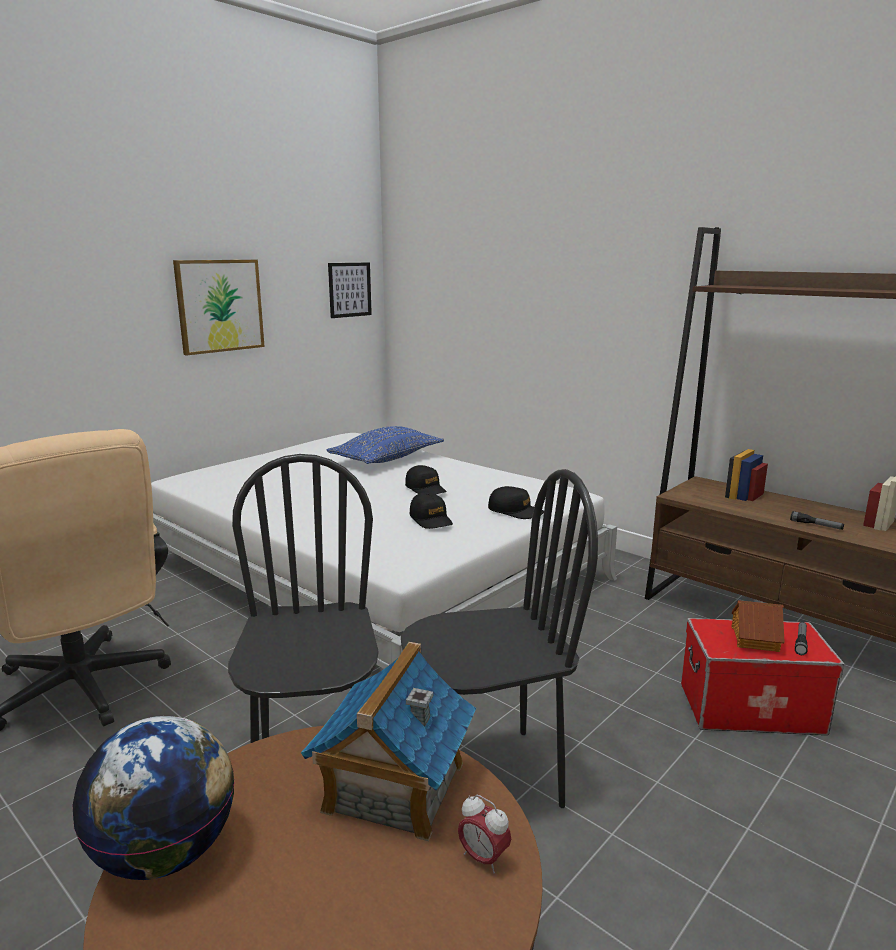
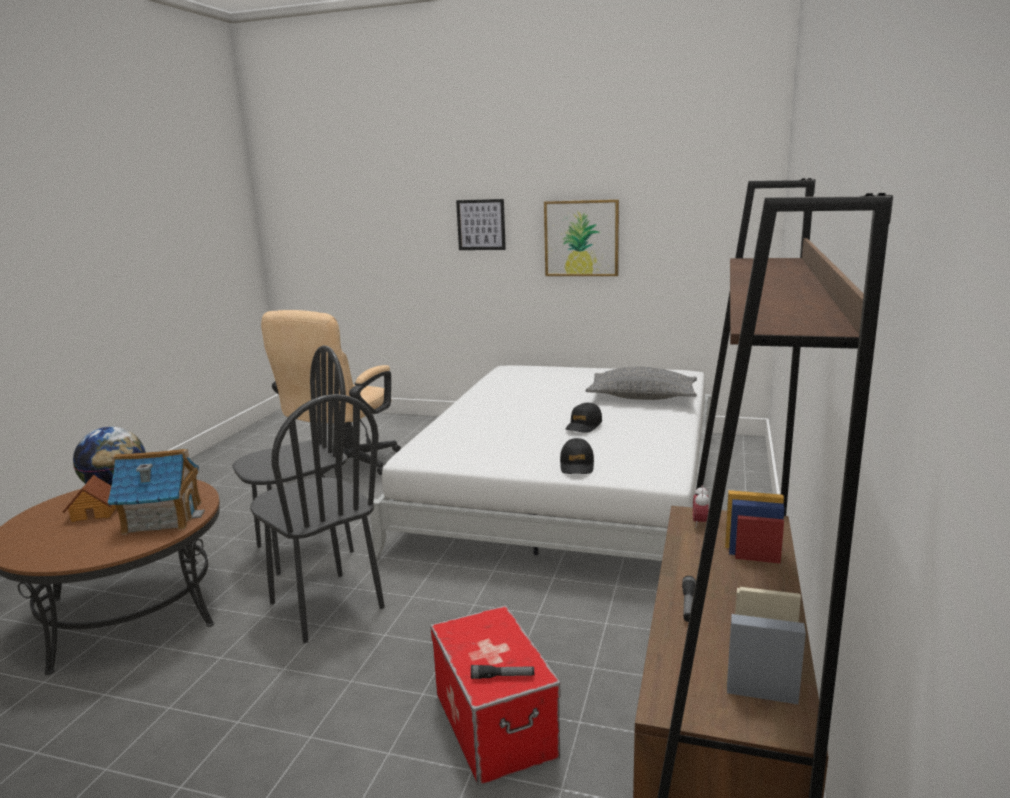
camera: 65 degrees right, 0 degrees up
(349, 289) = (730, 228): picture -> picture (481, 225)
(387, 459) = (642, 397): blue pillow -> grey pillow
(431, 519) = (516, 443): black cap -> none
(483, 858) = (107, 549): alarm clock -> alarm clock (700, 523)
(754, 638) = (488, 646): toy house -> toy house (96, 512)

